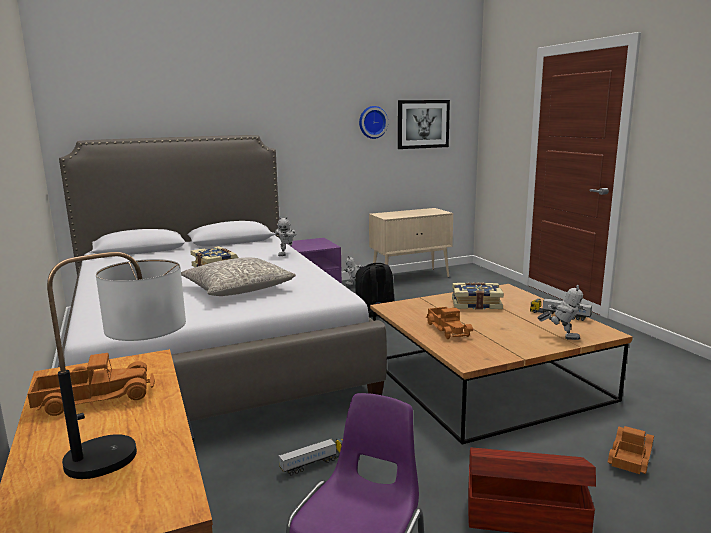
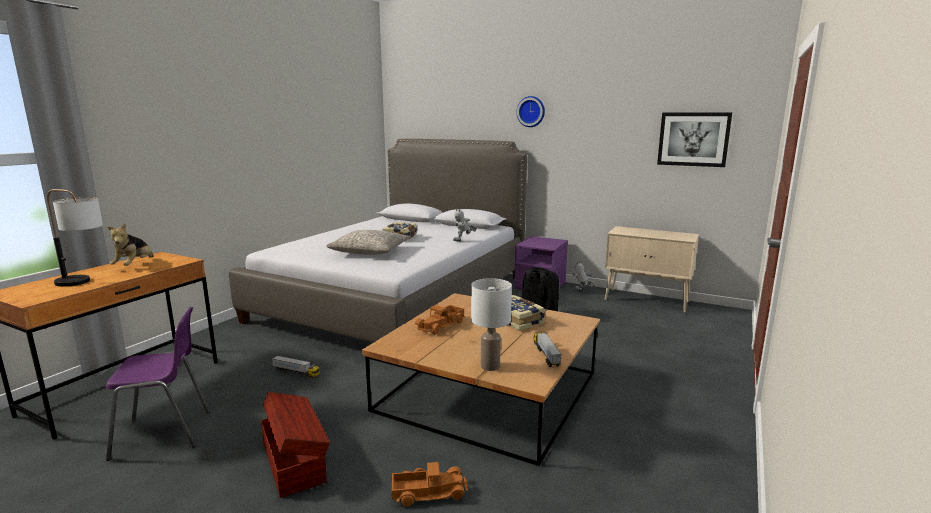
camera: 50 degrees right, 0 degrees up
(95, 397) = (134, 265): toy truck -> plush toy
(372, 122) = (630, 134): wall clock -> wall clock (531, 111)
(561, 336) = (490, 366): toy robot -> white table lamp

